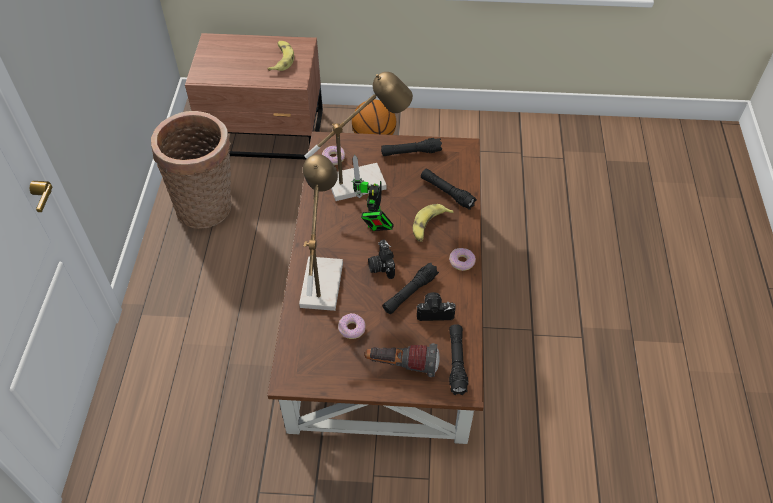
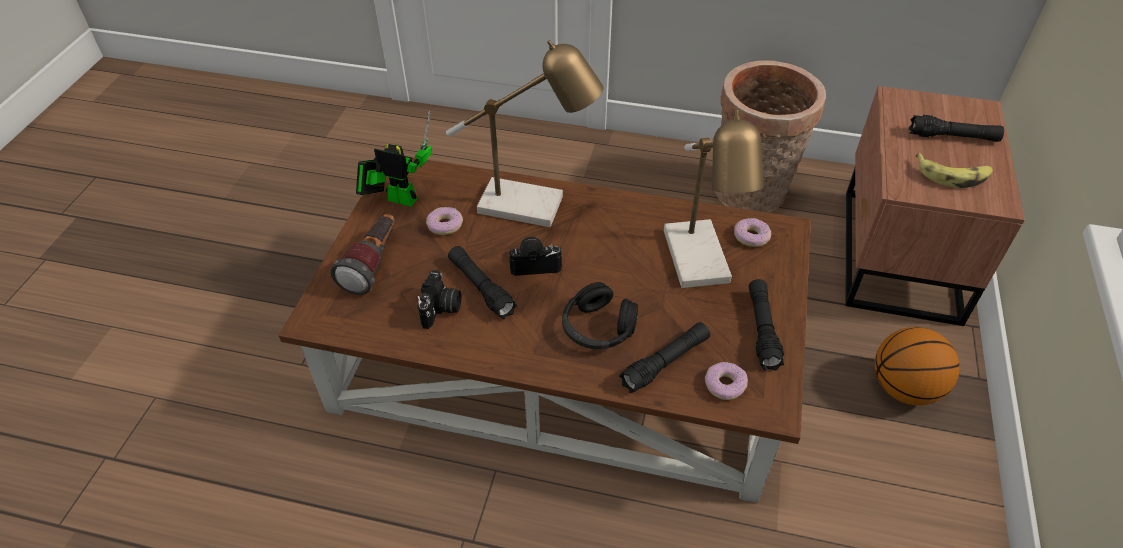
camera: 100 degrees right, 5 degrees down
(373, 223) = (615, 265): toy robot -> toy robot (398, 198)
(429, 226) = (598, 328): banana -> black headphones
(456, 362) = (354, 319): black flashlight -> black flashlight (953, 137)
(461, 262) = (519, 356): donut -> donut (724, 385)

